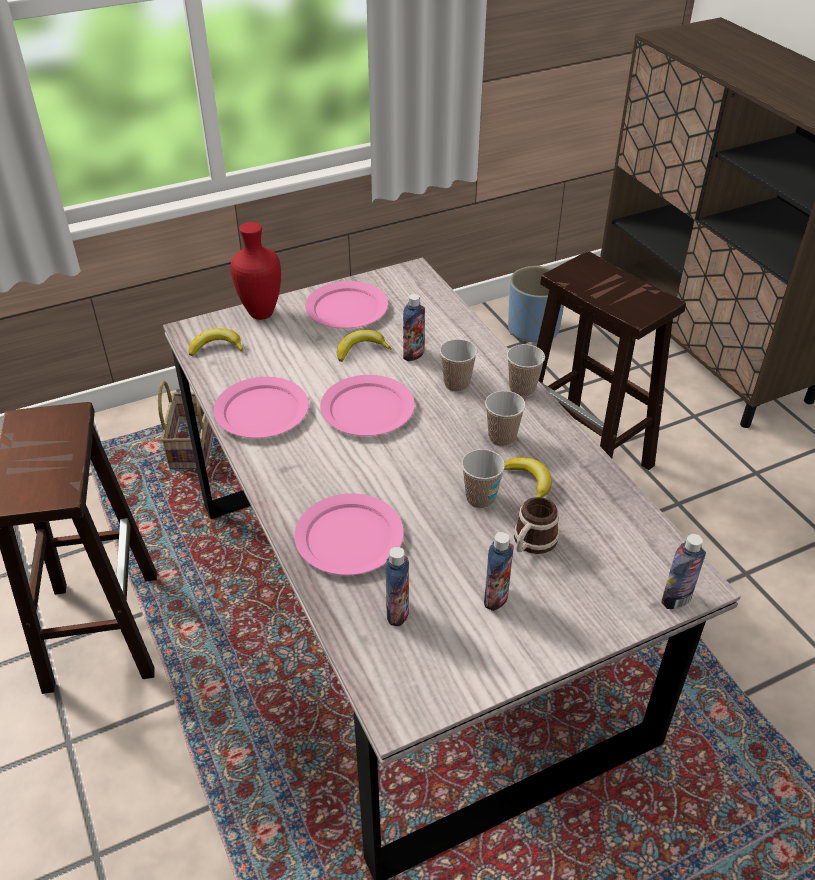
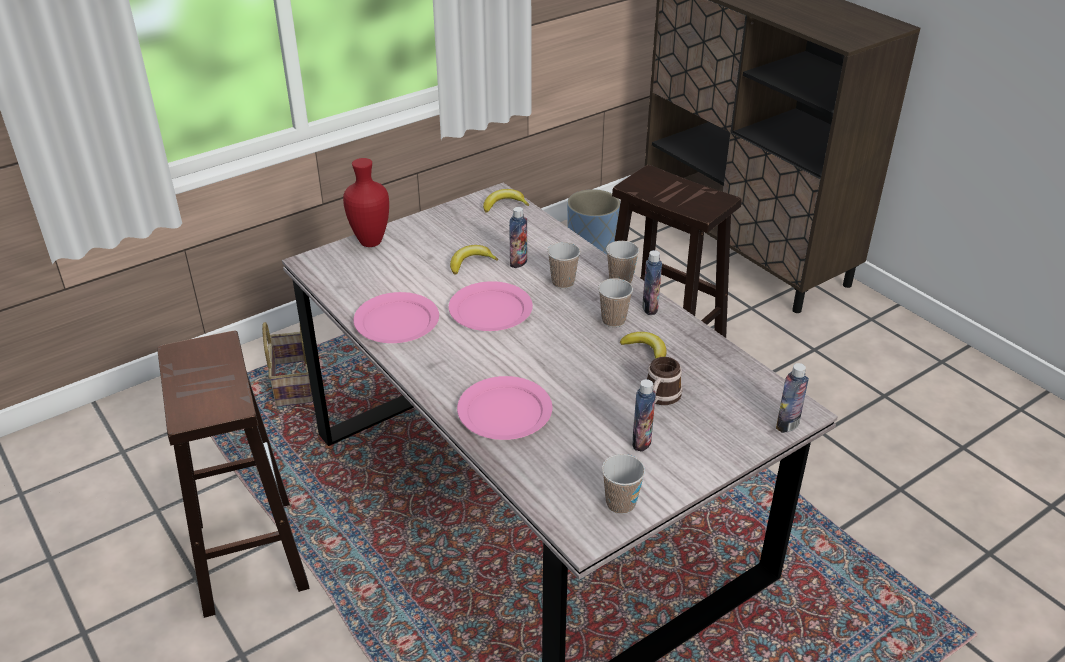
camera: 10 degrees left, 5 degrees down
(217, 347) = (339, 274): banana -> banana (504, 205)
(347, 309) = (448, 231): pink plate -> none
(397, 612) = (562, 463): bottle -> bottle (650, 308)
(480, 498) = (608, 369): cup -> cup (620, 504)

